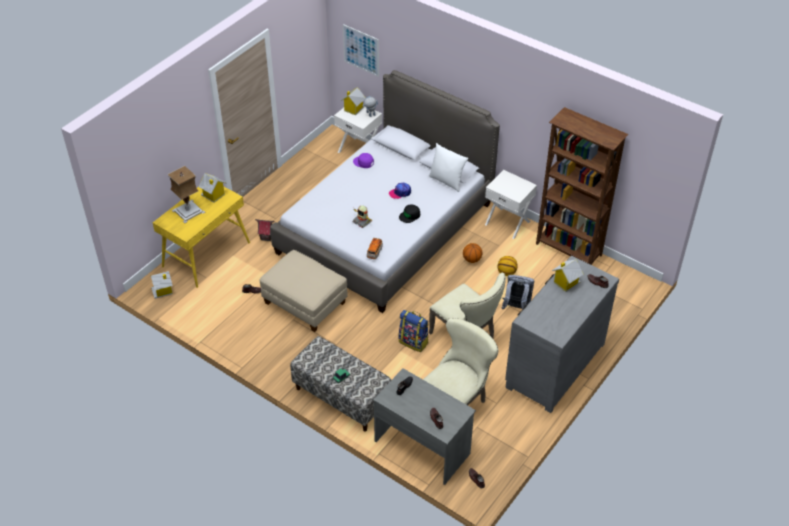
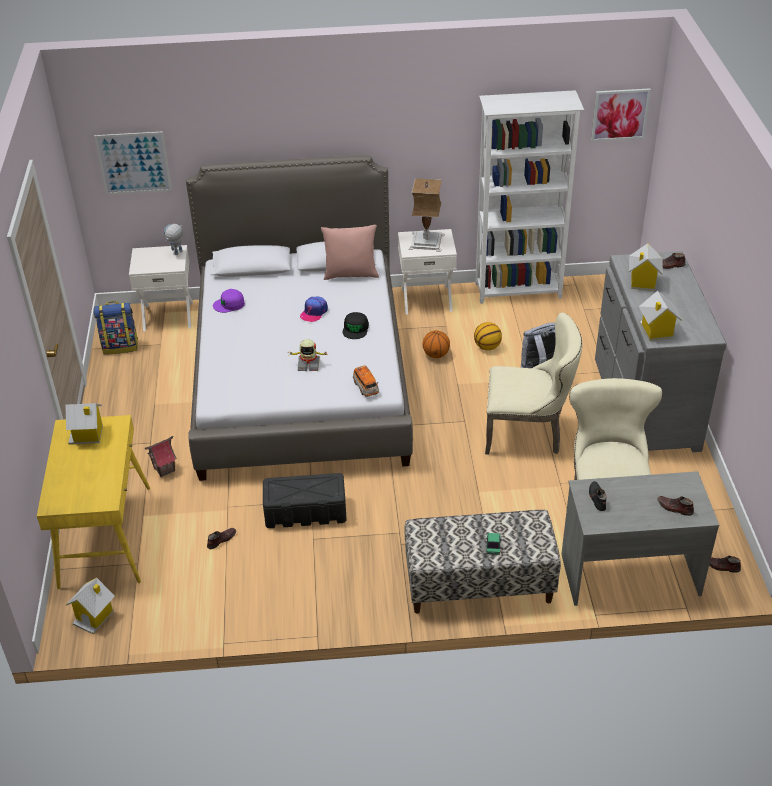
camera: 40 degrees left, 5 degrees down
(189, 211) = (75, 472): table lamp -> table lamp (427, 241)
(305, 303) = (306, 512): beige ottoman -> black storage box
(353, 109) = (146, 257): toy house -> toy house (656, 331)
(414, 342) = (481, 473): backpack -> backpack (120, 346)
(447, 181) = (351, 274): white pillow -> pink pillow
(569, 250) = (519, 291): brown bookcase -> white bookcase
(658, 165) = (620, 114): none -> picture

